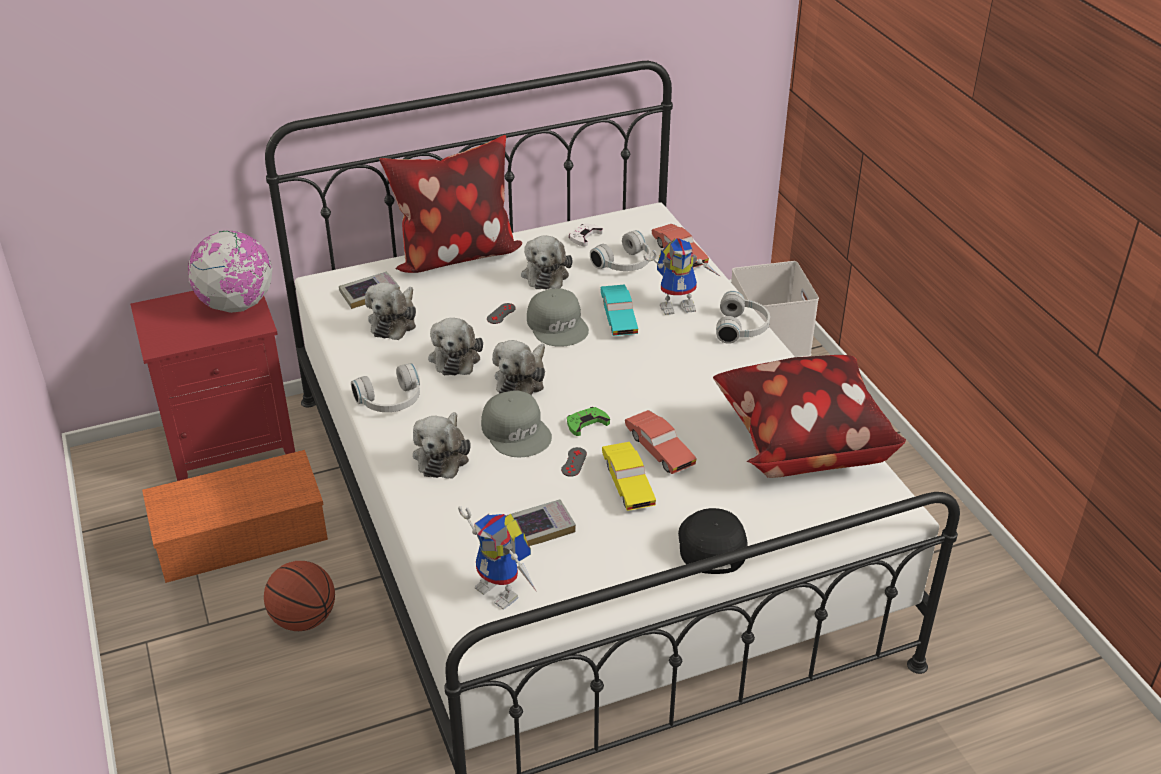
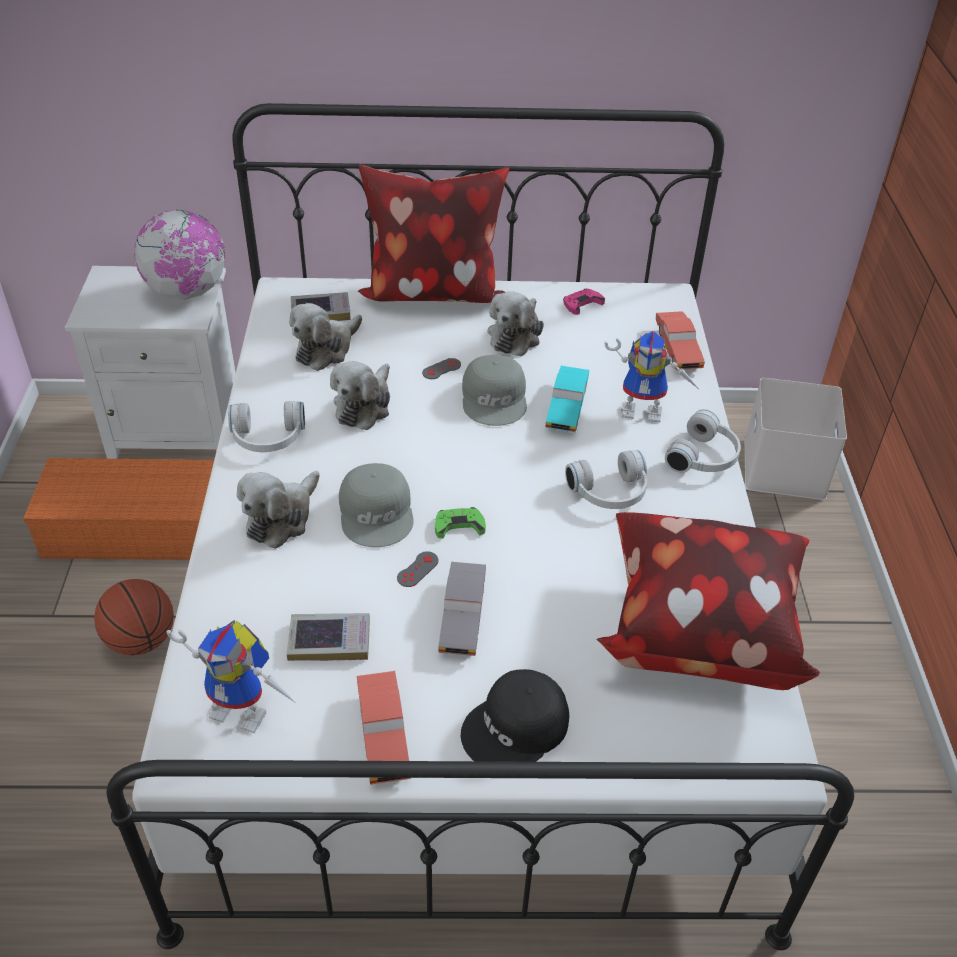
camera: 20 degrees right, 5 degrees up
(232, 443) = (180, 431): red nightstand -> white nightstand
(504, 591) = (246, 709): toy robot -> toy robot turned 45 degrees counterclockwise
(522, 380) = (418, 452): plush toy -> none
(584, 237) = (582, 304): white game controller -> pink game controller
(625, 264) = (610, 346): white headphones -> white headphones (610, 493)
(627, 484) = (462, 616): yellow toy car -> grey toy car
(659, 450) = (523, 584): red toy car -> red toy car (383, 735)
(710, 544) = (517, 728): black cap -> black cap turned 150 degrees counterclockwise

